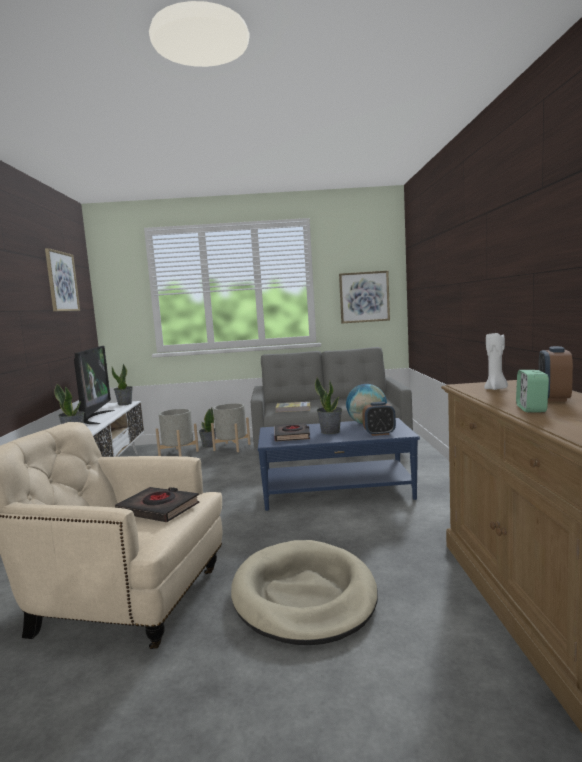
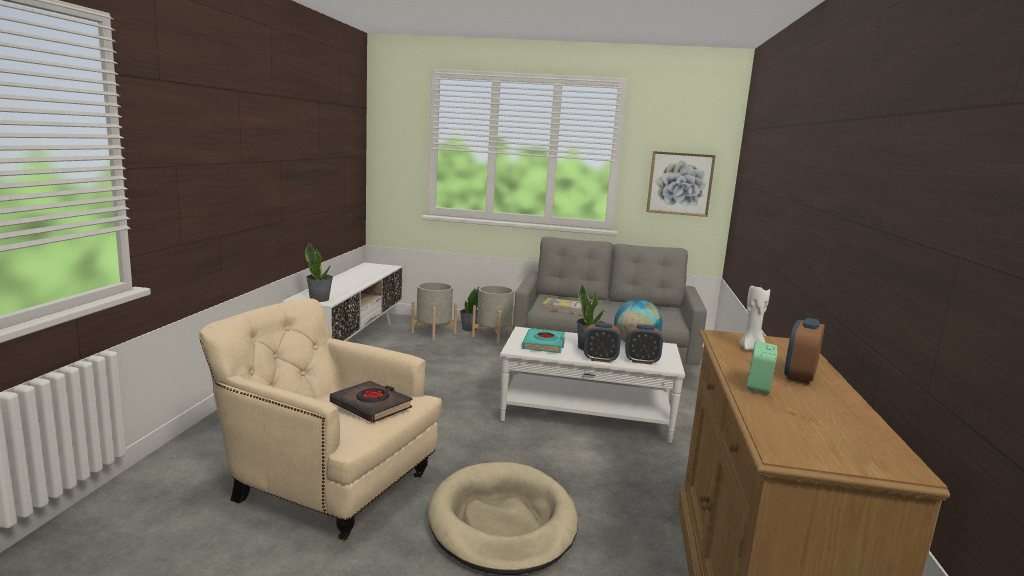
camera: 10 degrees right, 5 degrees up
(62, 281) = (332, 126): picture -> none
(94, 418) = (347, 281): television -> none
(125, 404) = (384, 267): potted plant -> none
(292, 435) = (544, 344): black book -> turquoise book
(338, 492) = (587, 416): blue coffee table -> white coffee table
(345, 438) = (600, 359): none -> alarm clock

